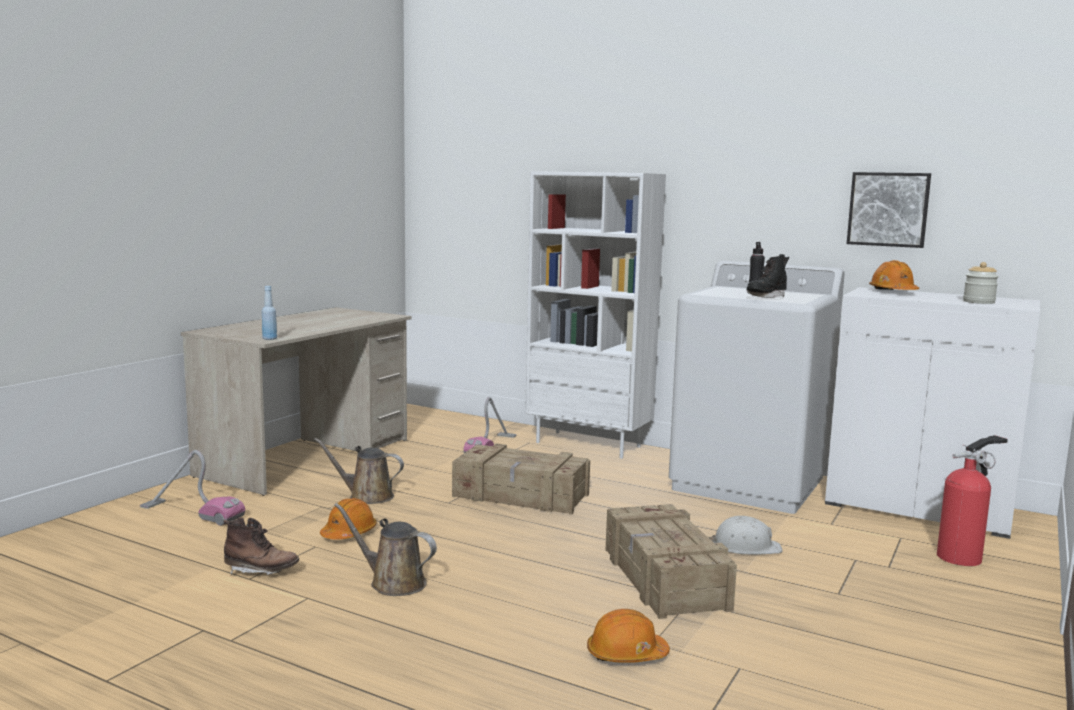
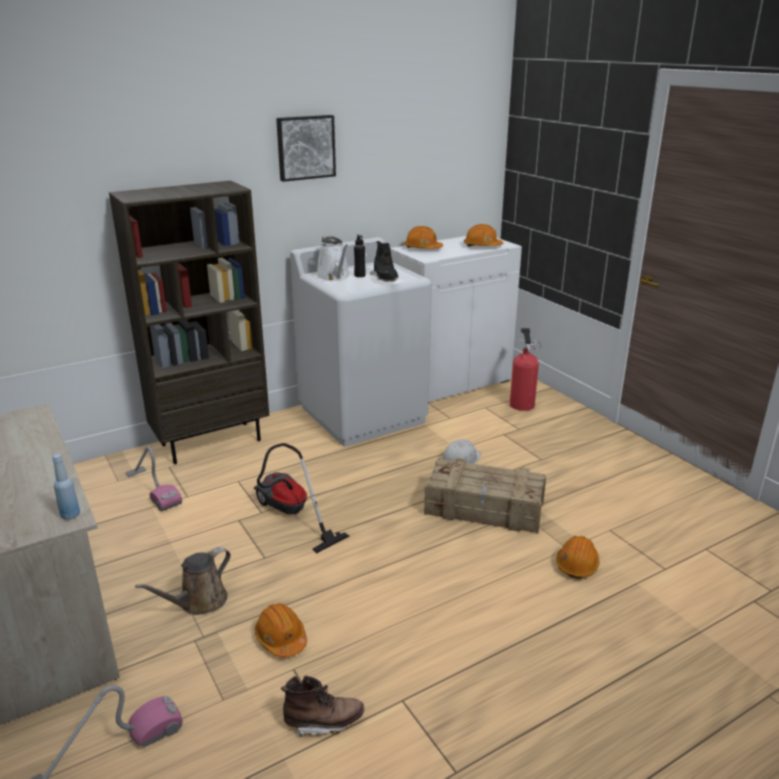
camera: 60 degrees left, 15 degrees up
(261, 571) = (323, 722): brown boot -> brown boot turned 45 degrees clockwise
(393, 583) = (407, 639): brown watering can -> none
(521, 496) = (289, 515): crate -> vacuum cleaner
(589, 444) = (212, 442): white bookcase -> brown bookcase
(729, 290) = (334, 277): none -> white watering can
(888, 209) = (399, 187): picture -> picture (305, 147)
(978, 302) = (482, 246): jar -> orange hard hat

